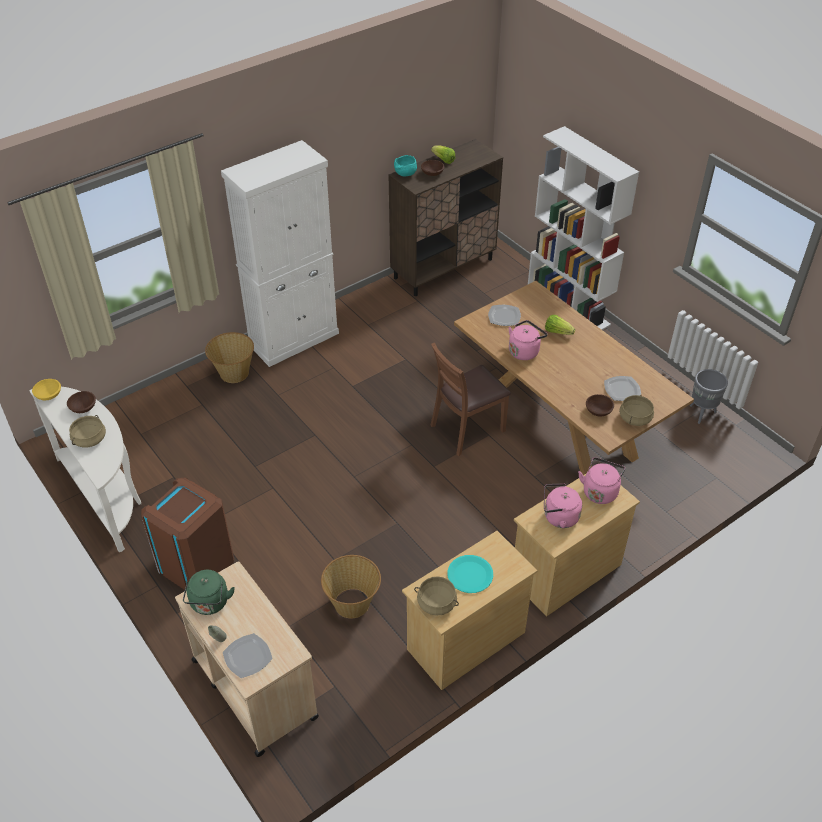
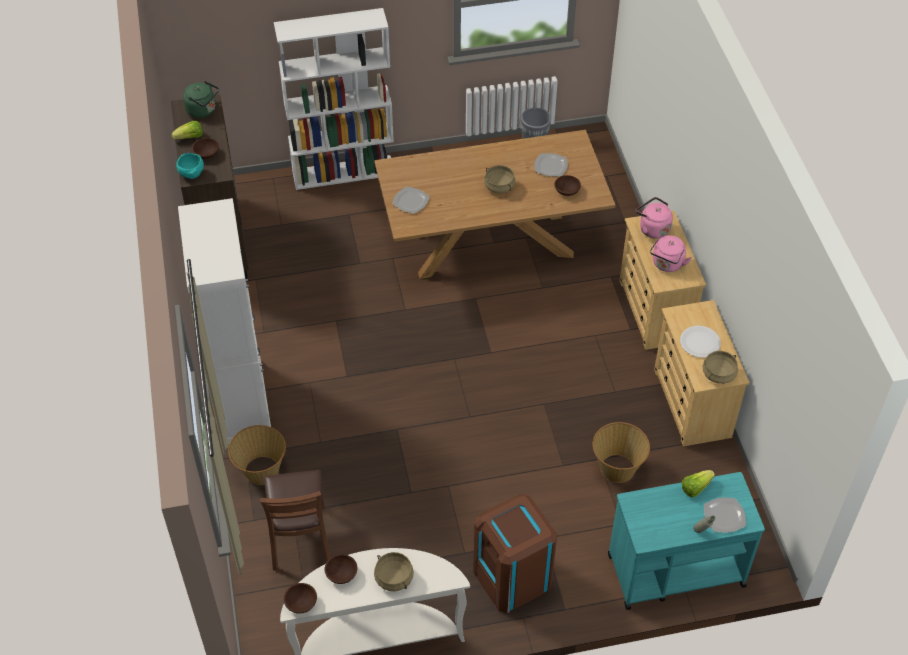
camera: 65 degrees left, 5 degrees up
(49, 395) = (301, 603): yellow bowl -> brown bowl
(209, 604) = (656, 528): green kettle -> green kettle (203, 110)
(254, 688) = (674, 570): beige cart -> turquoise cart
(467, 429) = (459, 310): brown chair -> brown chair (300, 538)
(470, 574) = (699, 342): turquoise plate -> white plate
(524, 351) = (465, 206): pink kettle -> none
(557, 332) = (454, 174): lettuce -> lettuce (695, 487)
(634, 418) = (587, 173): beige cooking pot -> beige cooking pot (499, 186)

